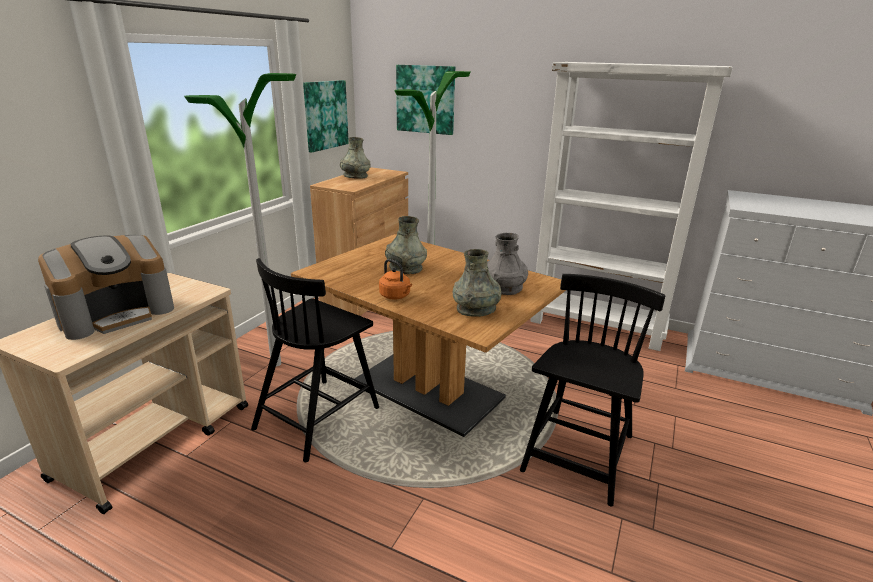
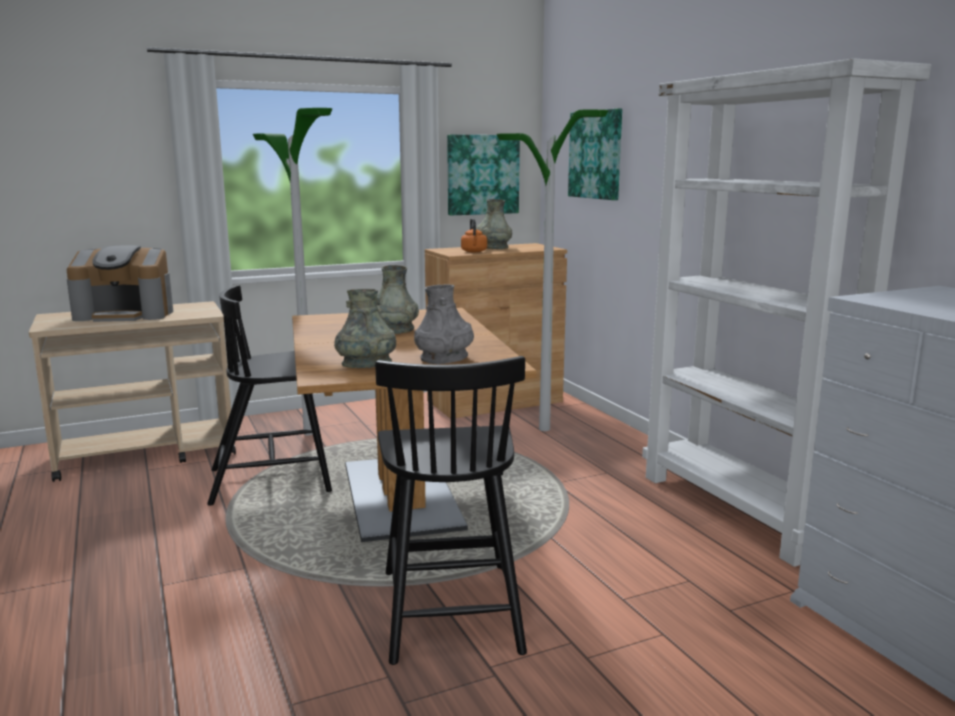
camera: 40 degrees right, 10 degrees down
(396, 296) = (326, 343): orange kettle -> orange kettle (474, 251)
(578, 455) = (450, 608): black chair -> black chair turned 105 degrees clockwise

